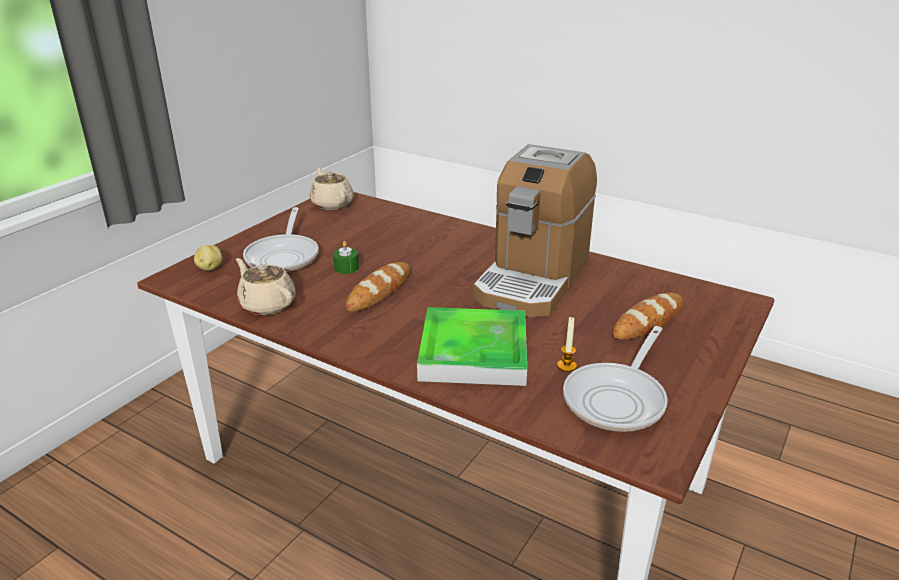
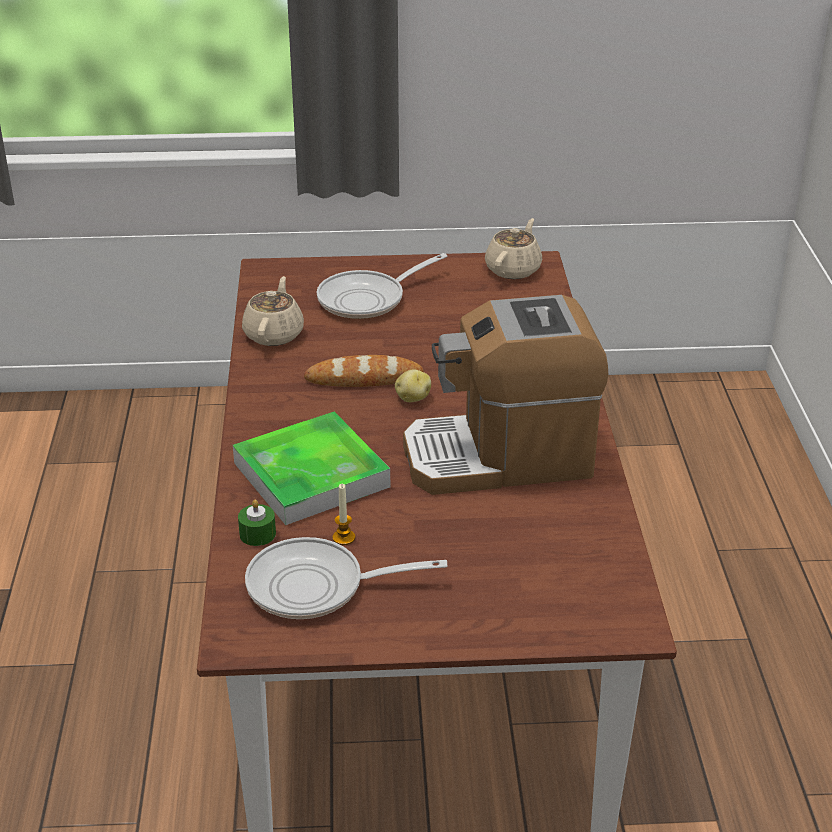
camera: 55 degrees right, 5 degrees up
(209, 268) = (301, 276): potato -> potato (412, 398)
(346, 268) = (387, 341): green candle -> green candle (257, 534)
(648, 321) = (494, 564): bread -> none

